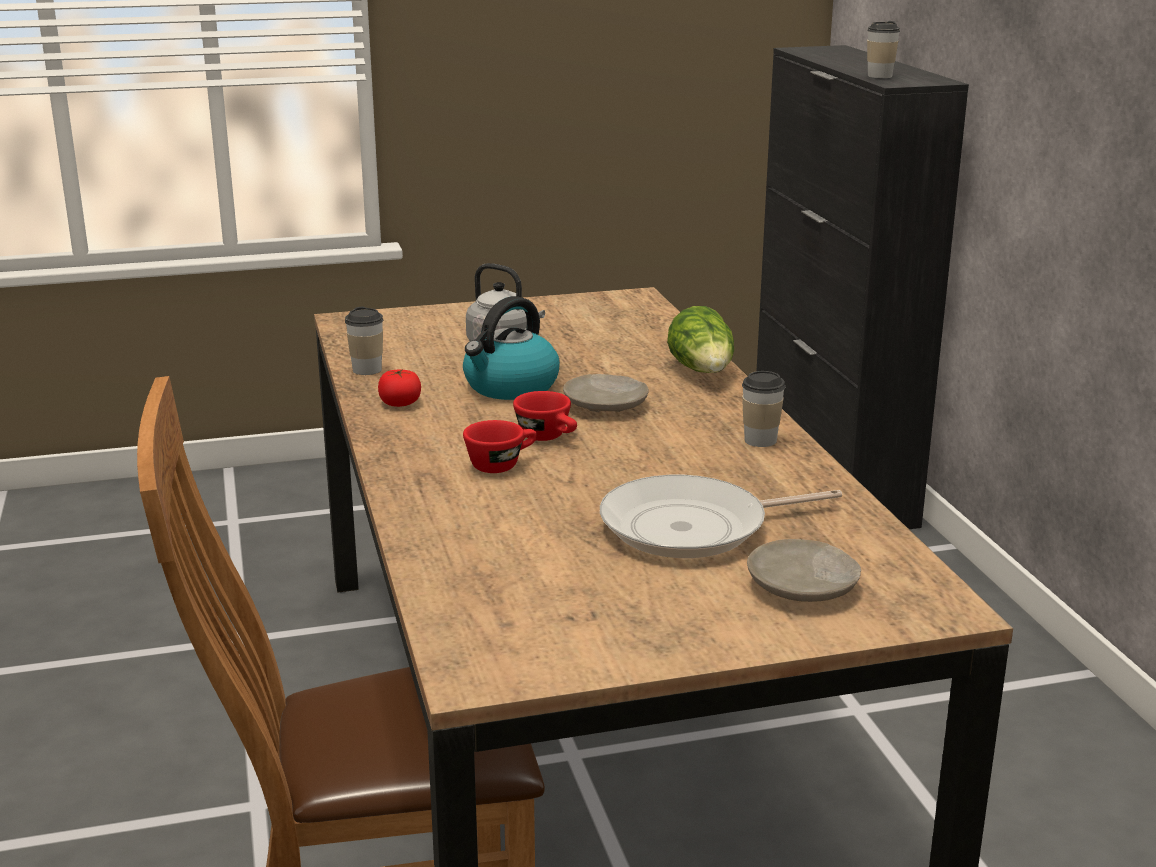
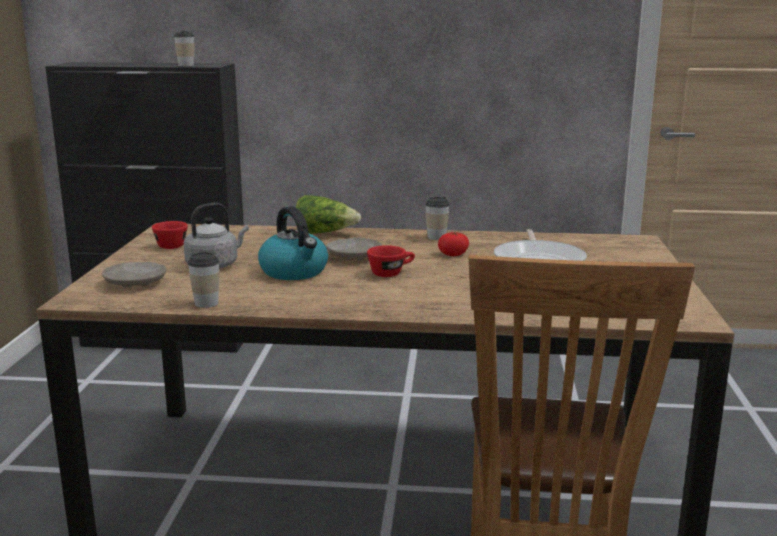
camera: 70 degrees left, 5 degrees down
(400, 403) = (289, 300): tomato -> tomato (453, 254)
(501, 464) = (424, 287): red cup -> red cup (171, 245)
(803, 587) = (613, 255): beige plate -> beige plate (136, 283)

